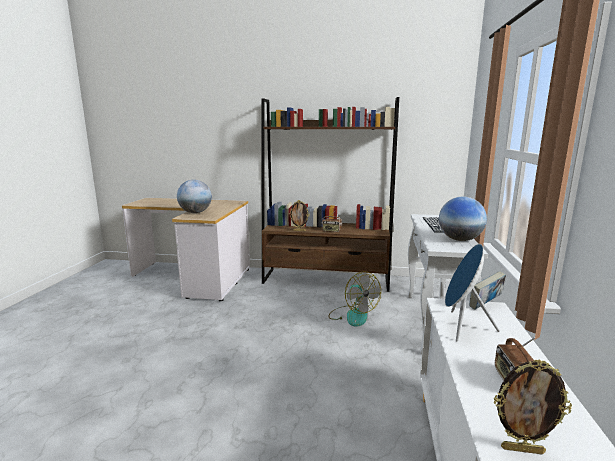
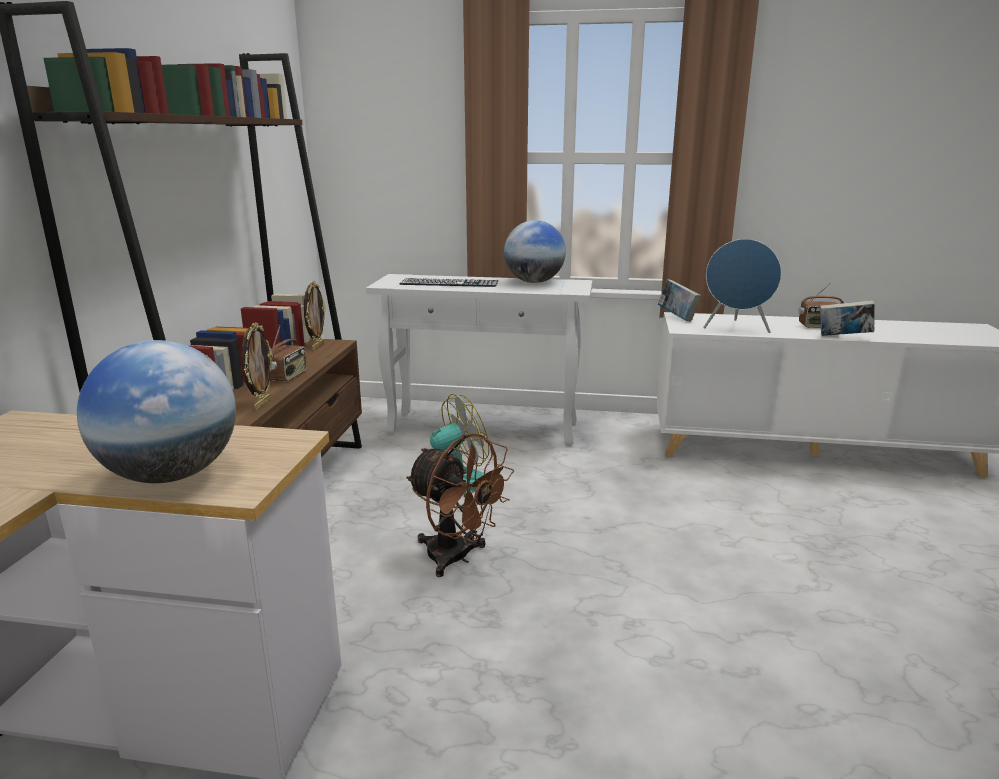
camera: 90 degrees left, 5 degrees up
(284, 318) = (457, 558): none -> brown fan
(467, 386) = (843, 337): none -> book
(522, 449) = (900, 334): picture frame -> picture frame (317, 347)

